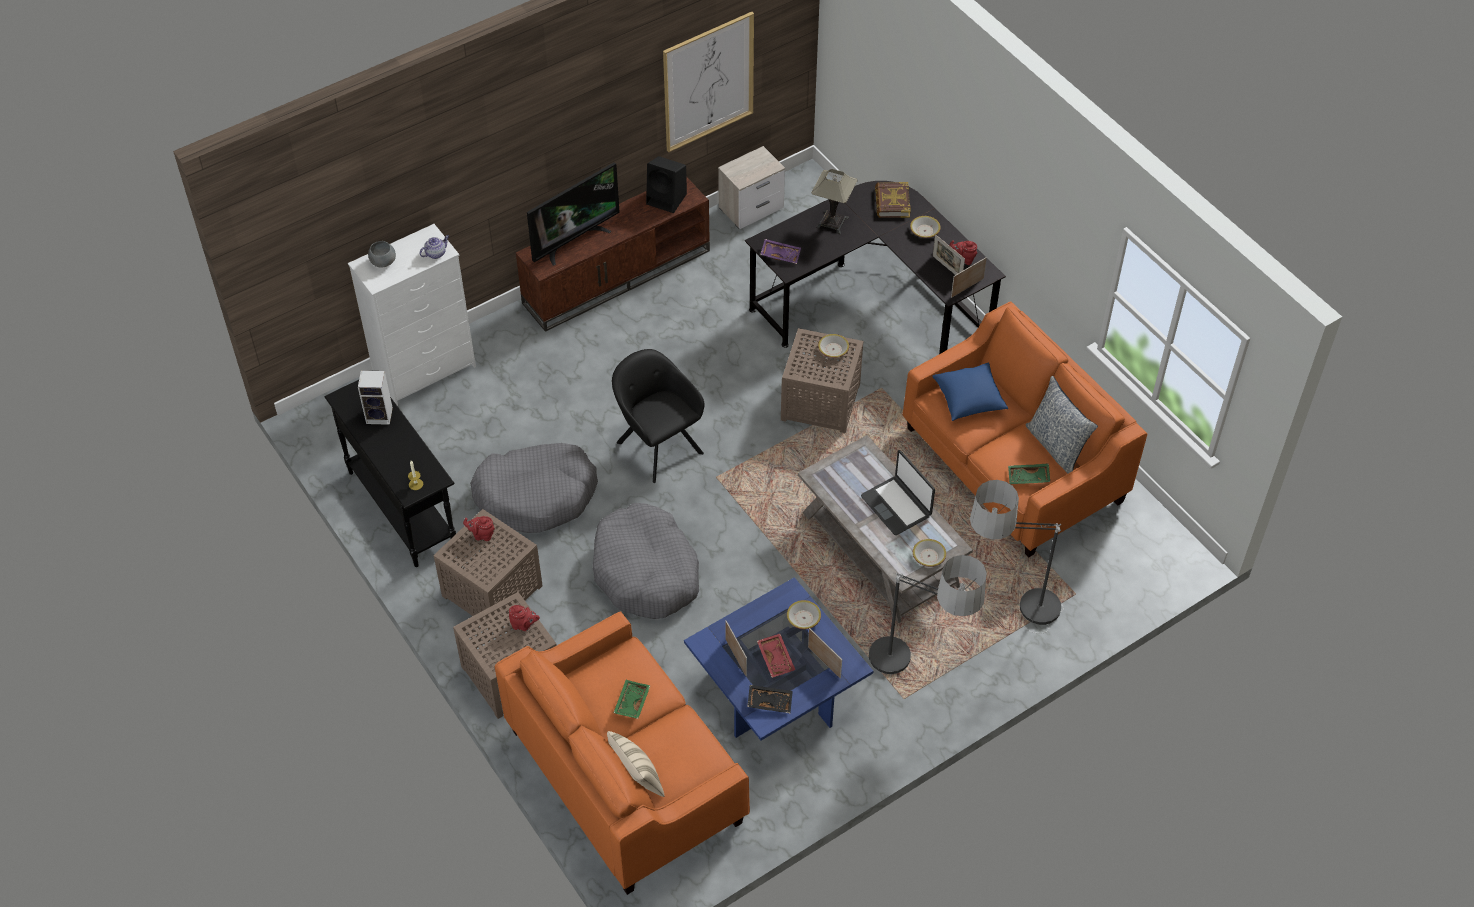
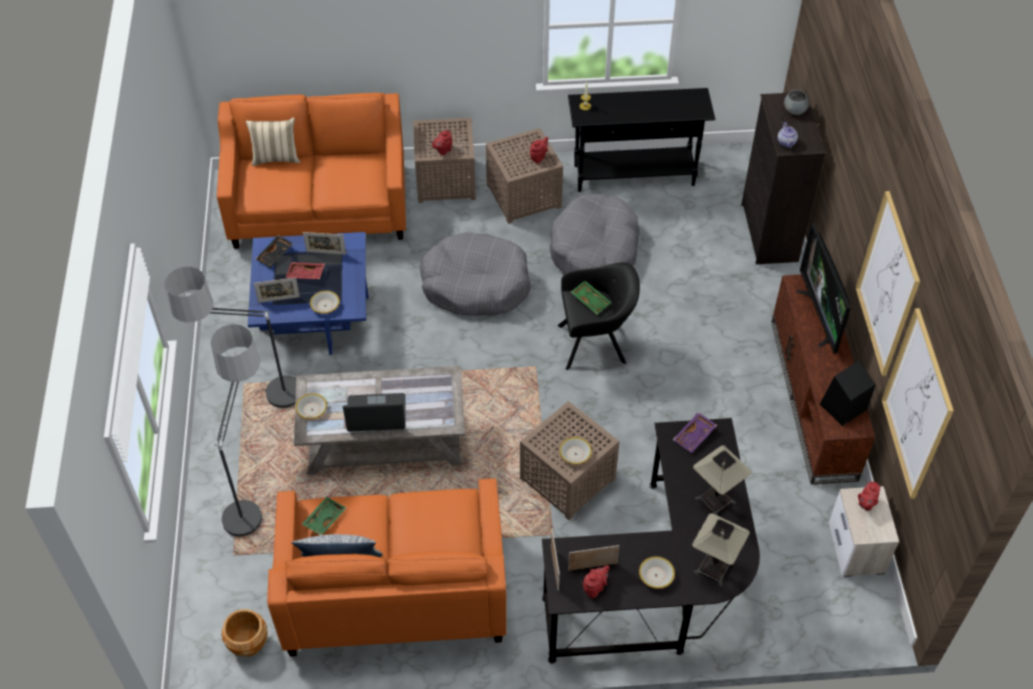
camera: 120 degrees right, 0 degrees up
(380, 415) = (666, 109): speaker -> none
(426, 371) = (768, 233): white dresser -> black dresser
(607, 114) = (887, 284): none -> picture
(631, 702) = (333, 176): green tray -> green tray (591, 300)
(743, 171) = (866, 504): none -> red teapot
(892, 203) = (714, 568): book -> table lamp
(968, 400) = (442, 524): blue pillow -> none
(1137, 536) = (248, 643): none -> brown planter

